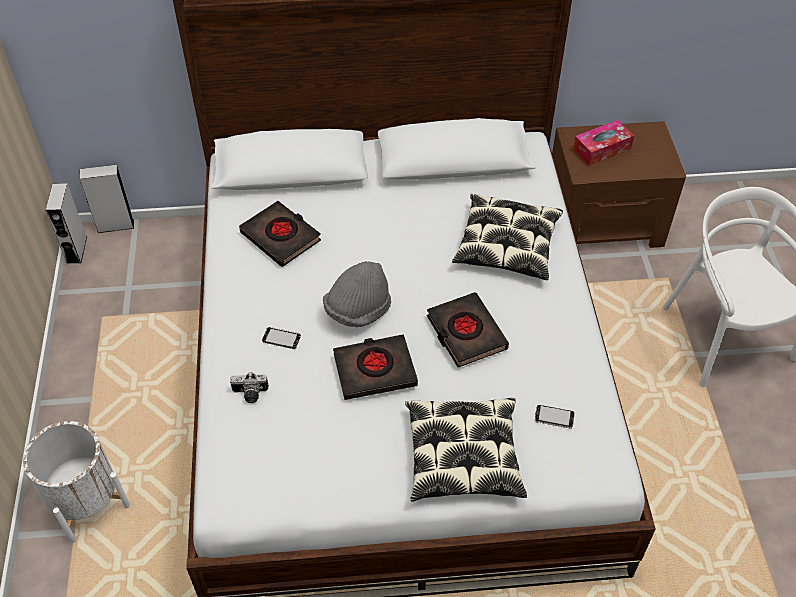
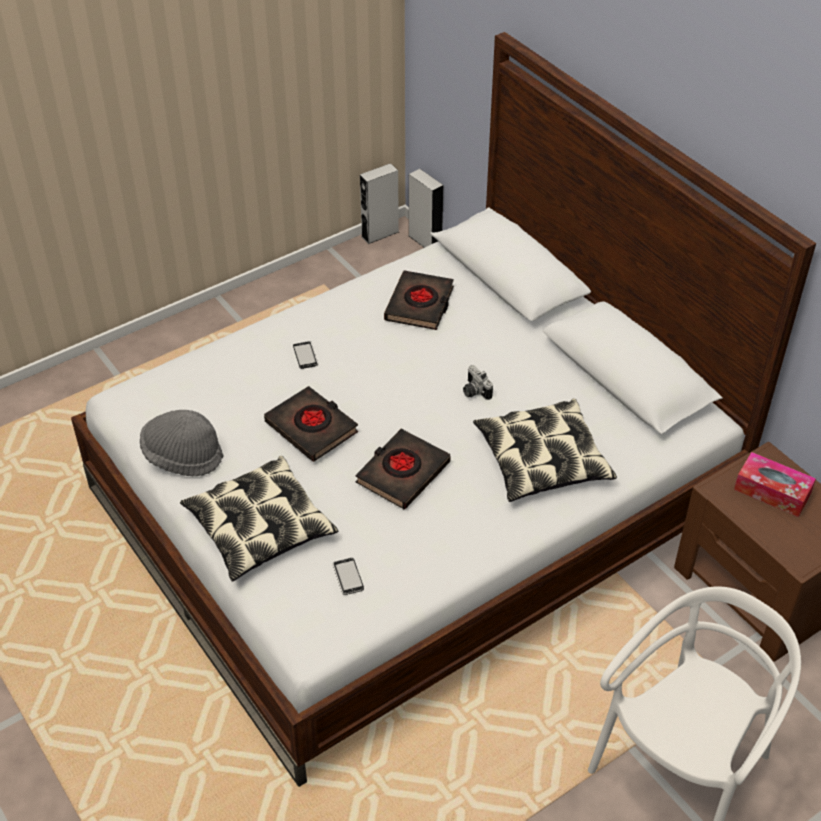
camera: 60 degrees right, 5 degrees down
(86, 502) = (146, 369): white planter -> none
(250, 394) = (234, 364): camera -> camera (474, 391)
(358, 310) = (373, 389): grey hat -> grey hat (183, 456)

